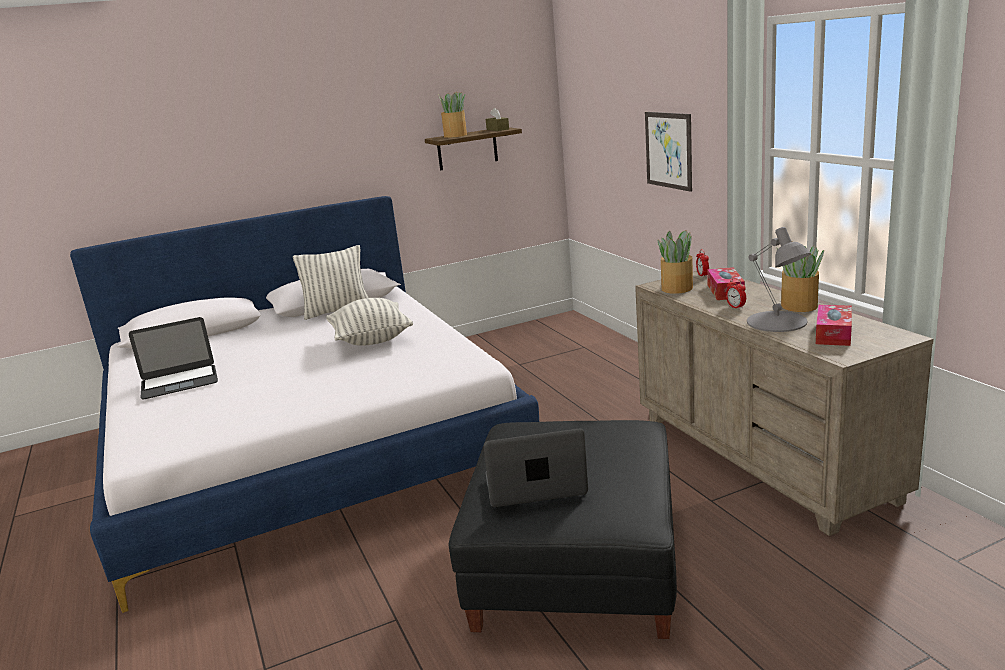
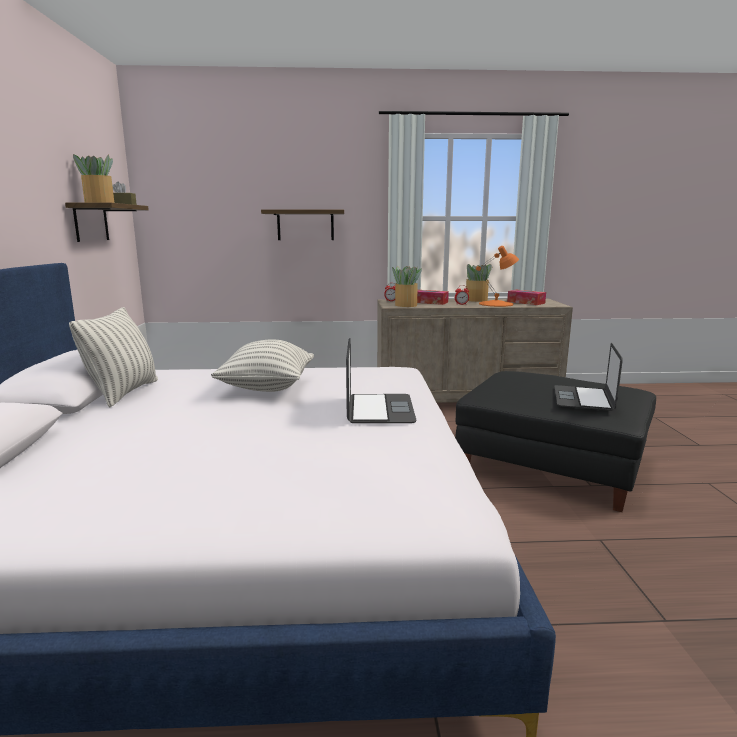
camera: 70 degrees left, 5 degrees down
(179, 382) = (208, 484): laptop -> laptop (379, 409)
(668, 150) = (305, 225): picture -> shelf
(777, 322) = (496, 304): grey table lamp -> orange table lamp

